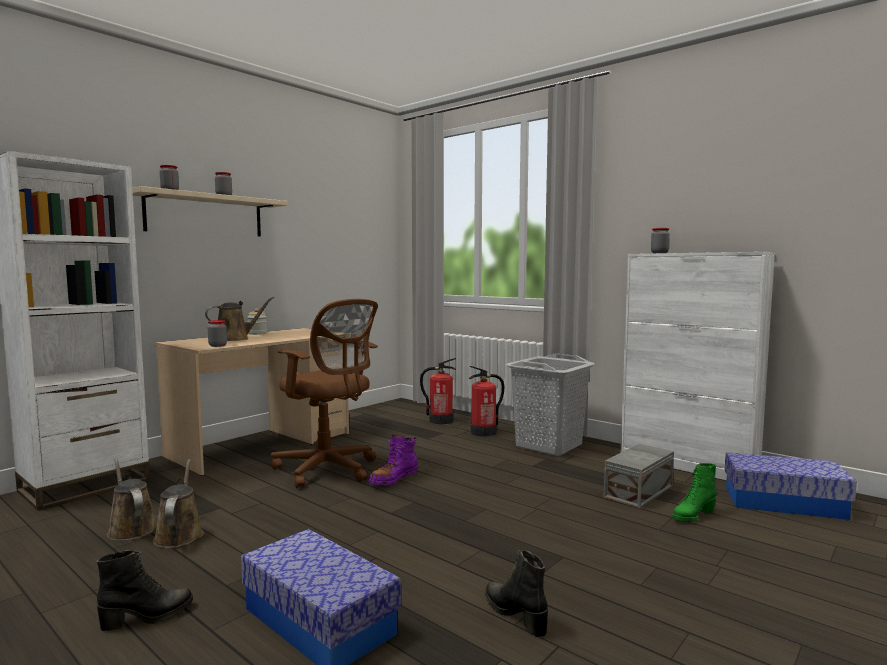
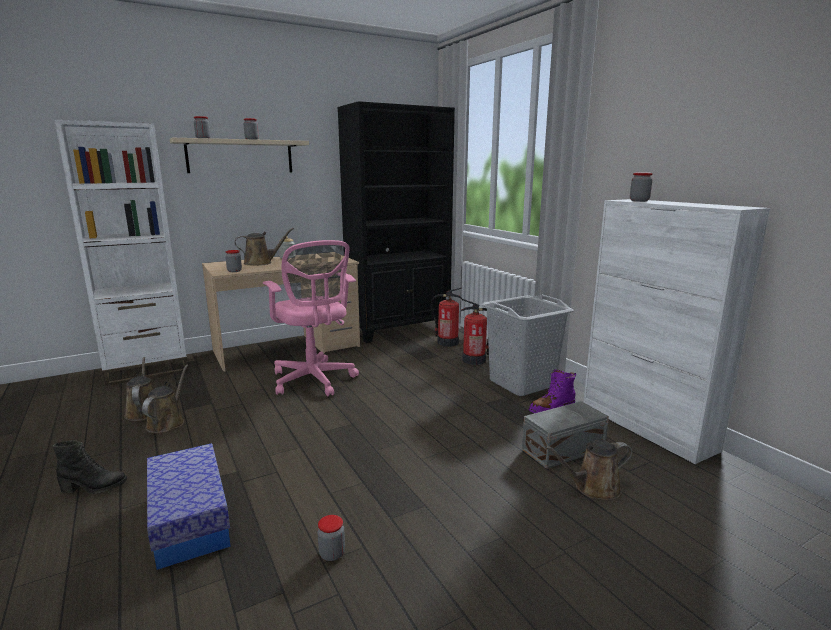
camera: 20 degrees right, 10 degrees up
(328, 470) = (314, 381): brown office chair -> pink office chair
(376, 414) = (399, 329): none -> black bookcase
(393, 479) = (355, 398): purple boot -> purple boot (551, 408)
(515, 615) = (332, 554): black boot -> jar
(692, 516) = (593, 488): green boot -> brown watering can
(784, 502) = (714, 493): storage box -> none

